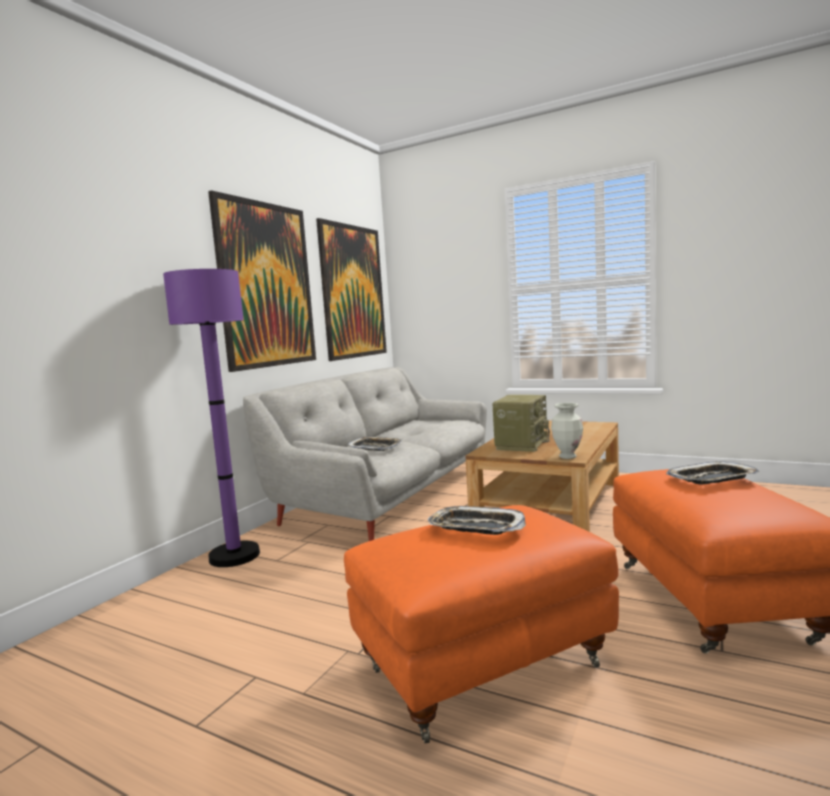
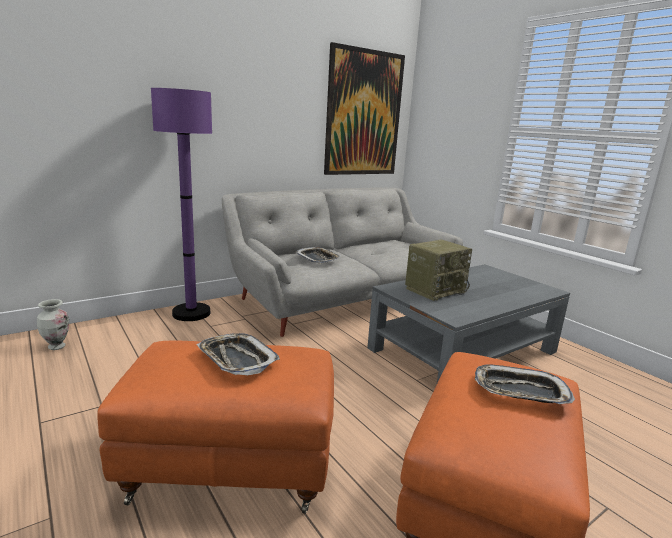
camera: 25 degrees right, 10 degrees up
(266, 285) = (264, 102): picture -> none
(551, 502) = (463, 350): brown coffee table -> grey coffee table
(567, 456) = (451, 315): vase -> vase (56, 346)

